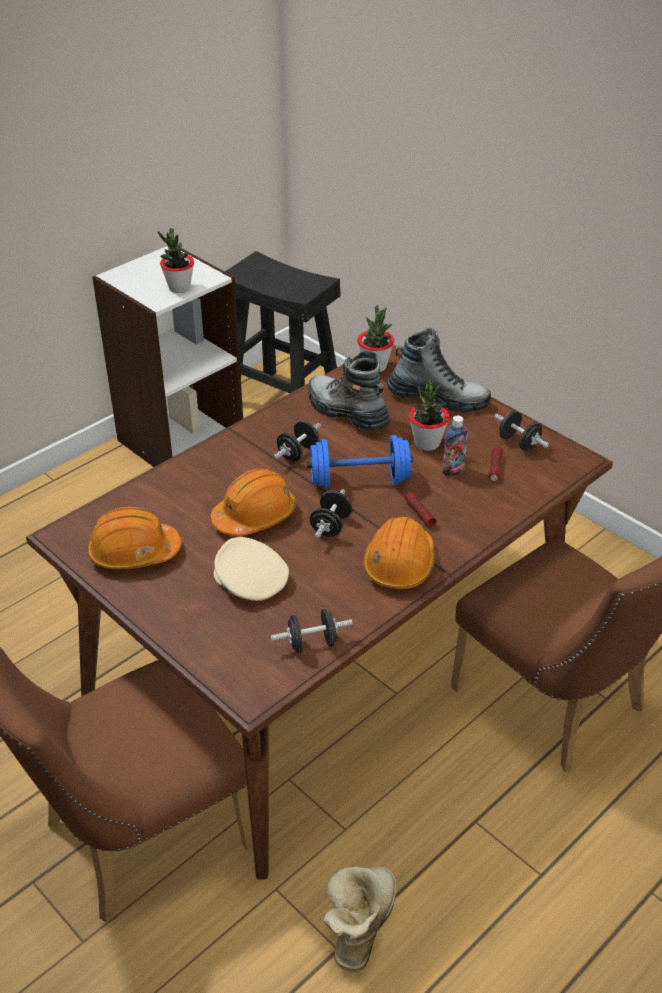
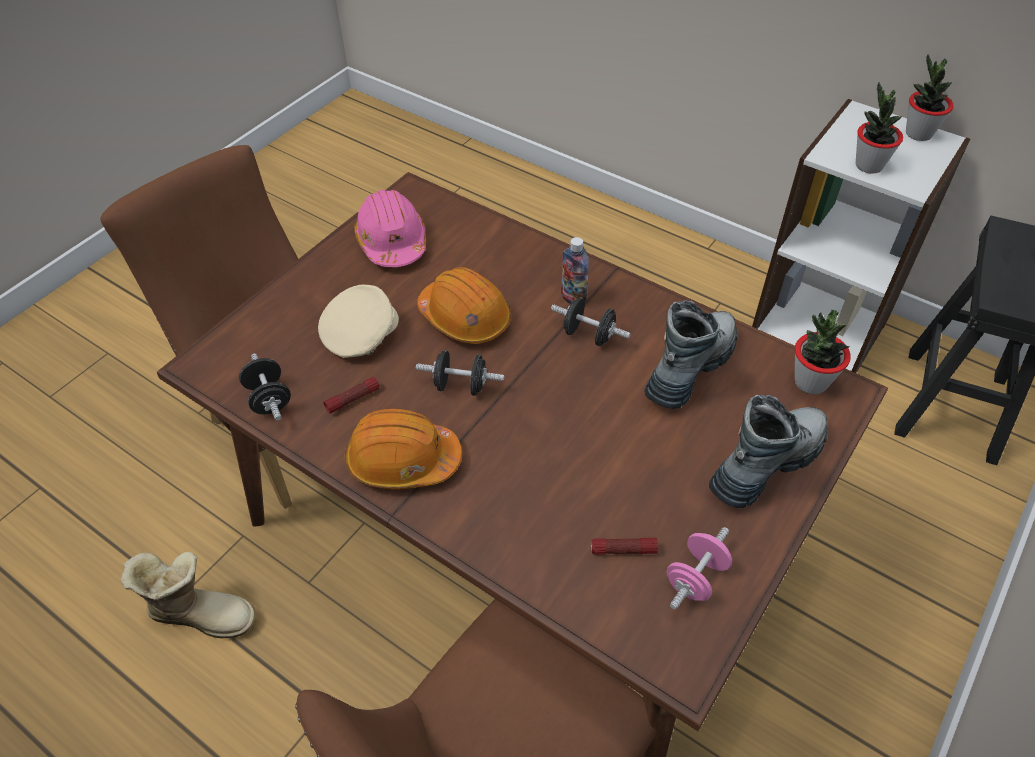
camera: 80 degrees right, 10 degrees up
(133, 553) = (392, 242): orange hard hat -> pink hard hat
(359, 480) = (552, 400): blue dumbbell -> none
(419, 514) = (502, 470): flashlight -> flashlight (353, 399)
(427, 443) = (653, 462): potted plant -> potted plant (918, 133)
(438, 398) = (767, 463): boot -> boot turned 135 degrees counterclockwise
(453, 470) = (603, 499): bottle -> bottle (573, 298)
(518, 443) = (695, 578): black dumbbell -> pink dumbbell

